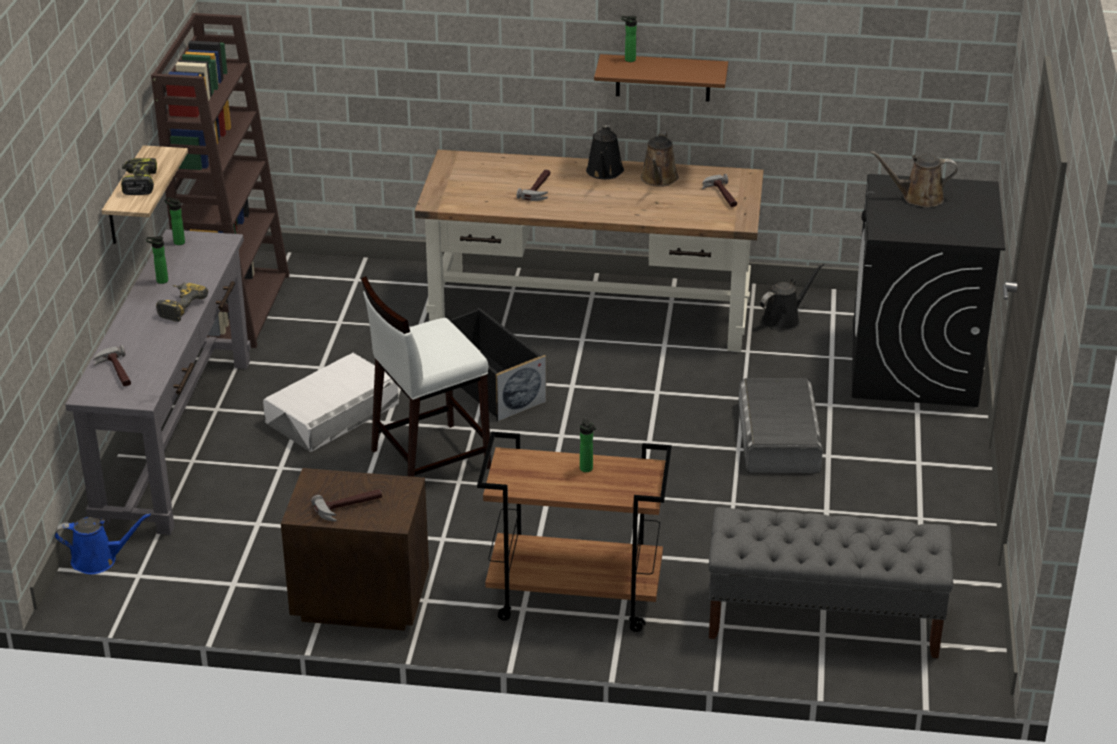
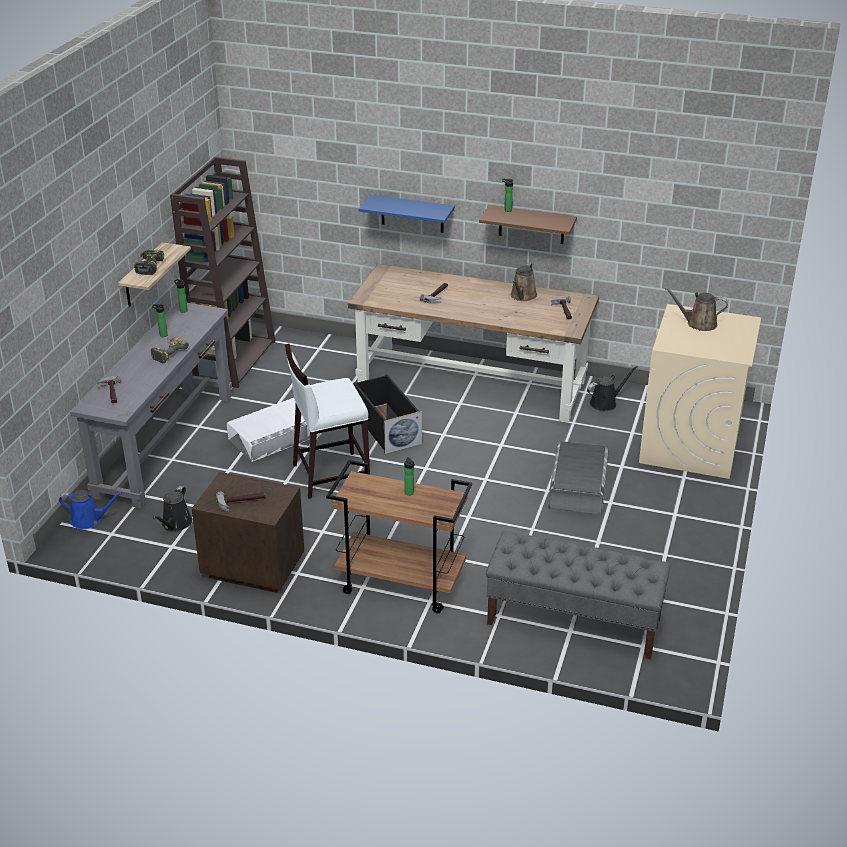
camera: 10 degrees right, 0 degrees up
(488, 74) = (412, 214): none -> blue shelf
(604, 172) = (486, 288): black watering can -> black watering can (175, 524)
(914, 366) = (690, 445): black washing machine -> beige washing machine

